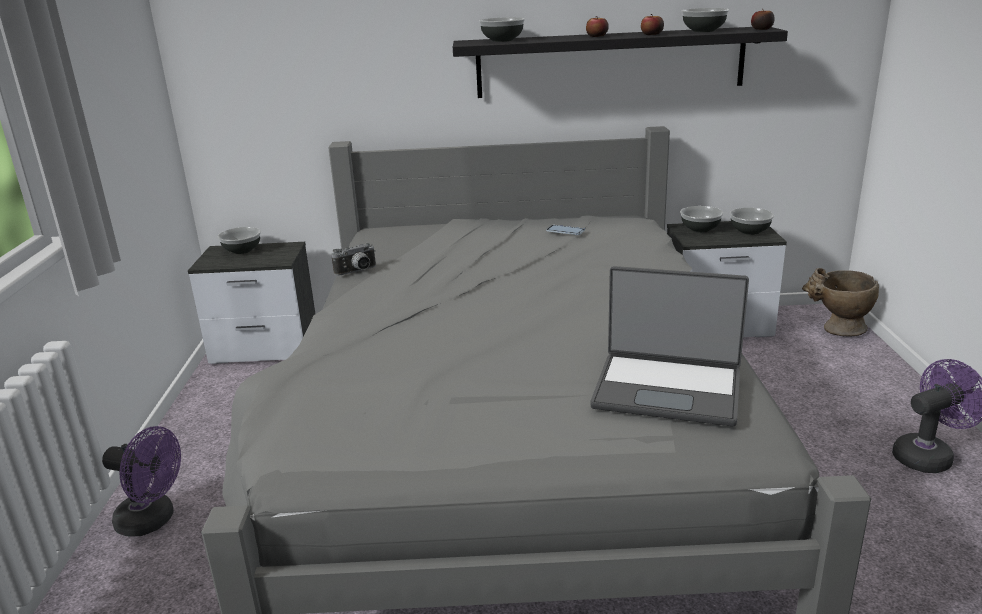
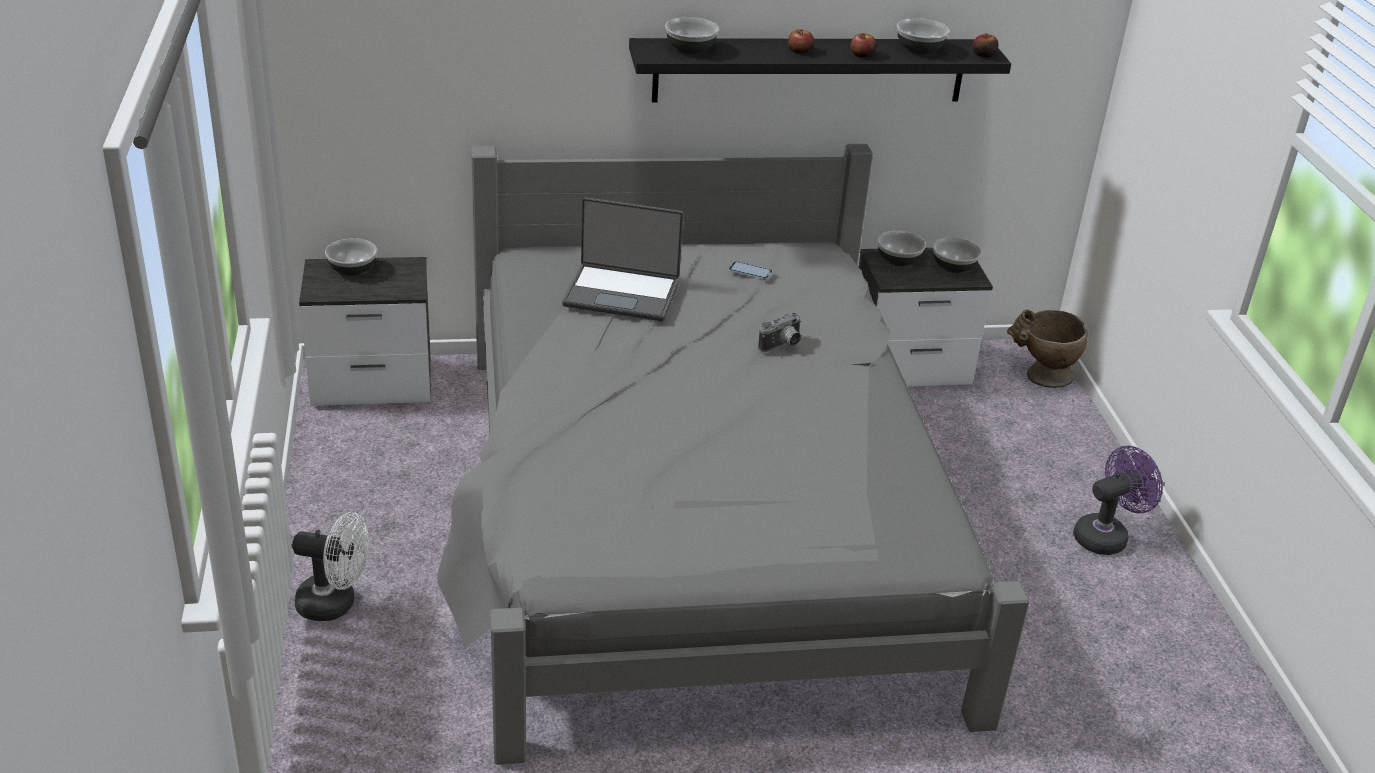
camera: 10 degrees left, 10 degrees up
(153, 520) = (335, 604): purple fan -> white fan
(357, 272) = (526, 327): camera -> camera (782, 346)
(667, 389) = (870, 497): laptop -> laptop (622, 293)

